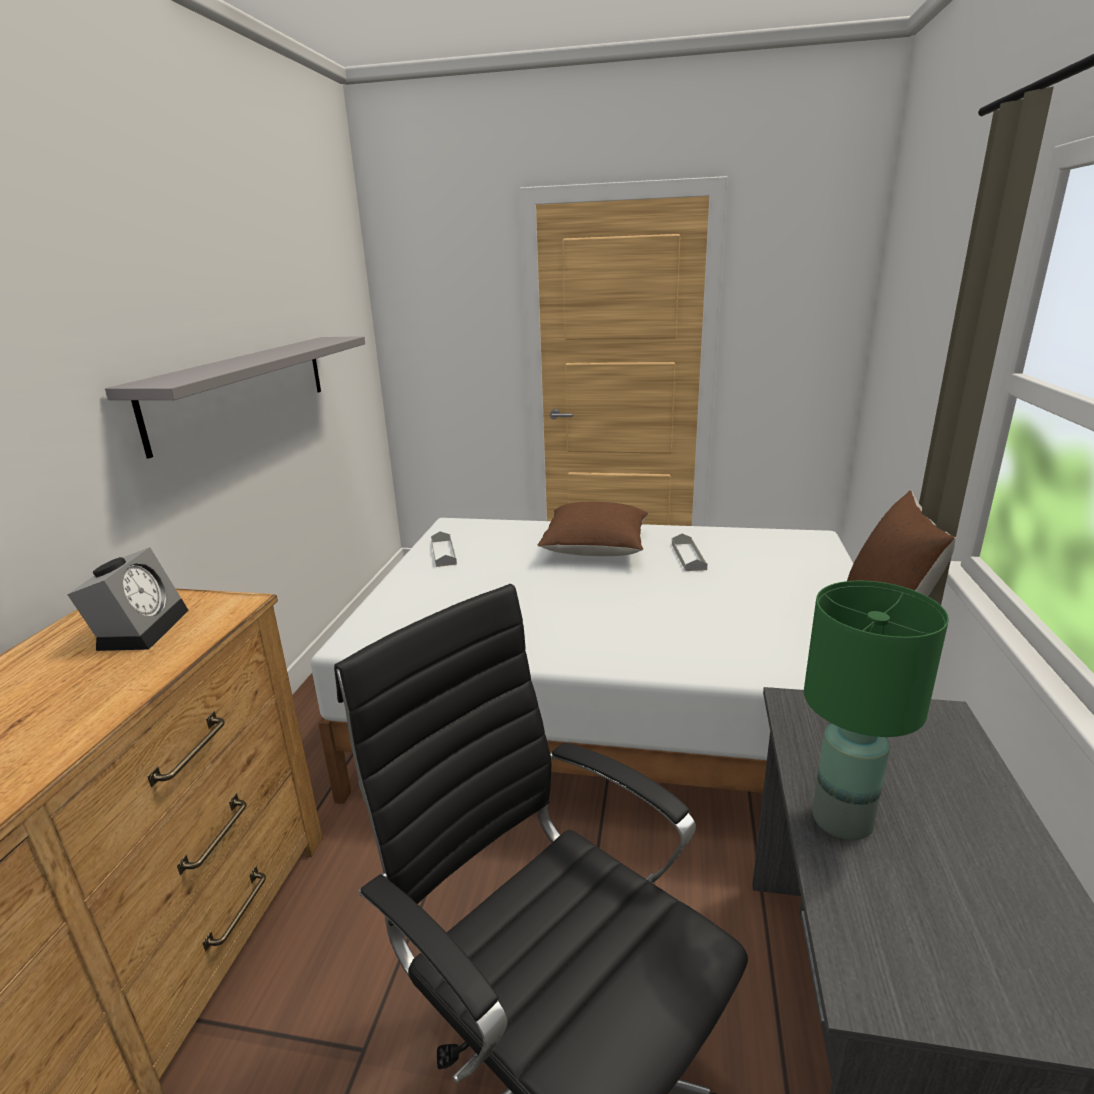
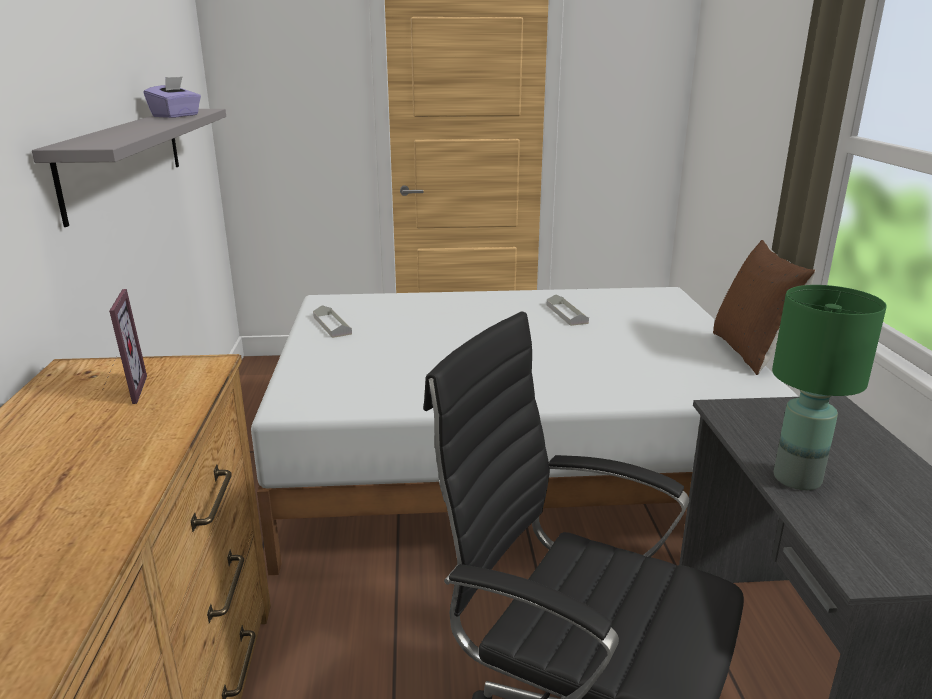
camera: 15 degrees left, 0 degrees up
(141, 628) = (122, 391): alarm clock -> picture frame
(303, 346) = (176, 116): none -> purple tissue box
(595, 548) = (479, 313): brown pillow -> none

